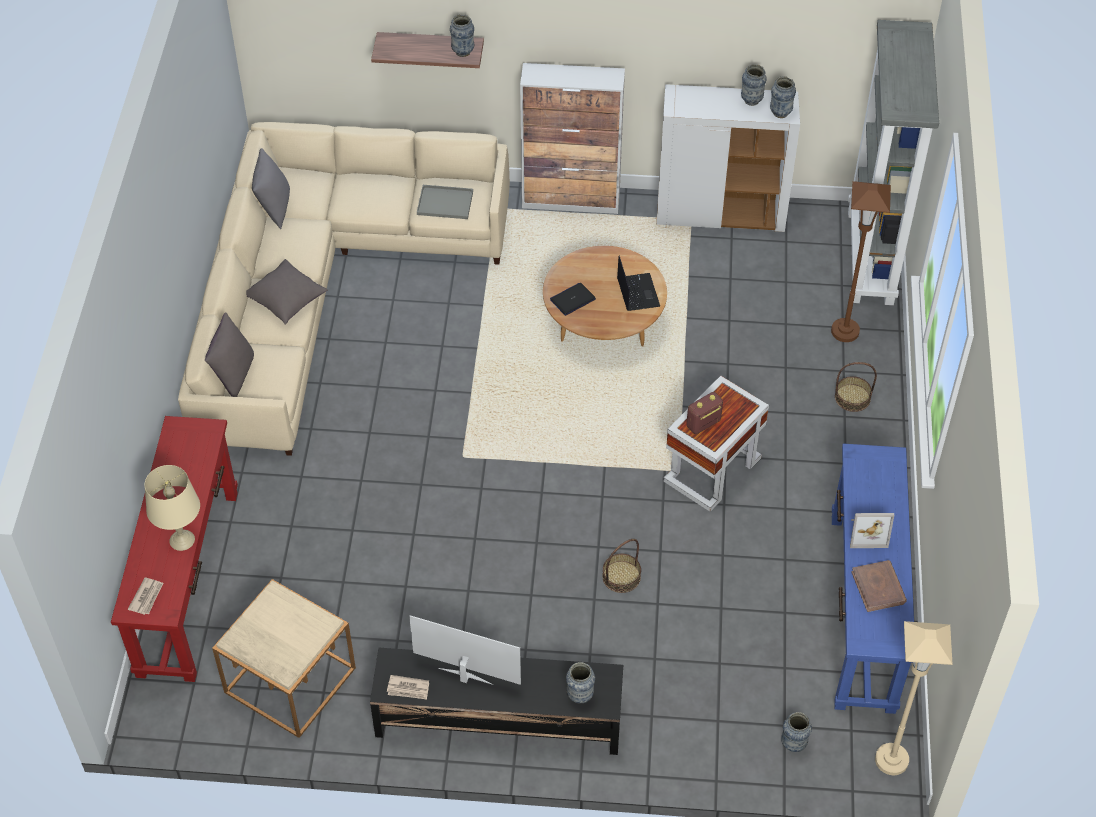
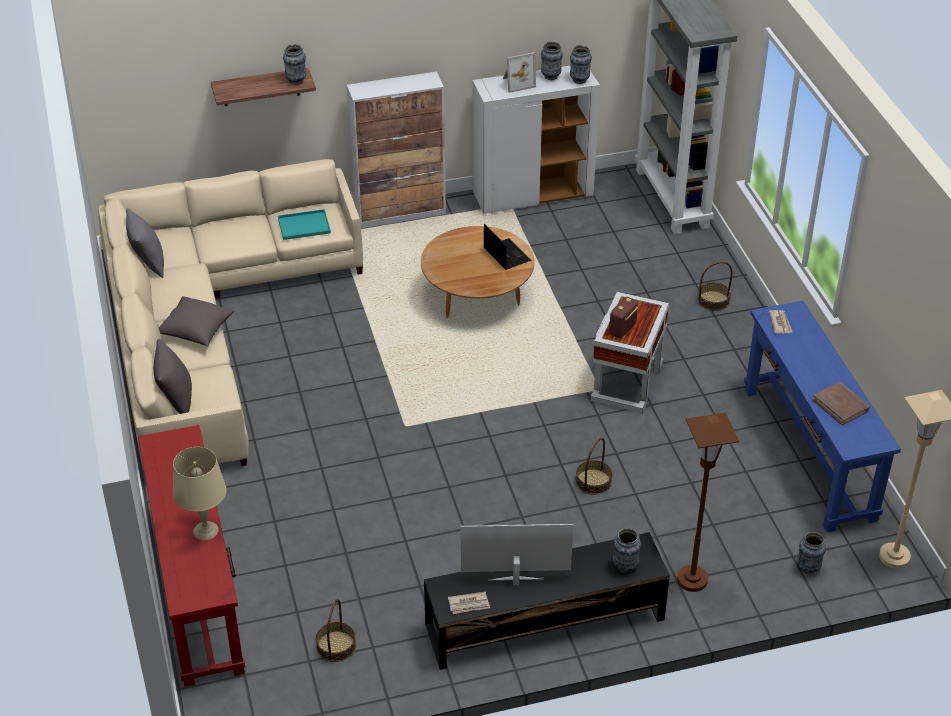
camera: 20 degrees left, 10 degrees down
(147, 597) = (195, 586): newspaper -> newspaper (780, 323)
(290, 680) = (336, 646): beige side table -> basket
(444, 203) = (303, 226): grey tray -> turquoise tray
(572, 299) = (453, 272): laptop -> none
(845, 331) = (680, 255): brown floor lamp -> brown floor lamp (692, 580)
(867, 532) = (808, 368): picture frame -> picture frame (517, 82)

